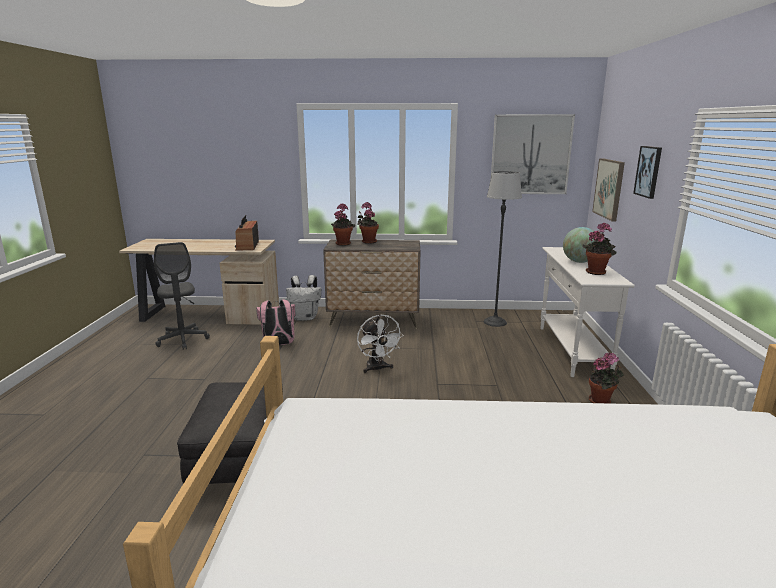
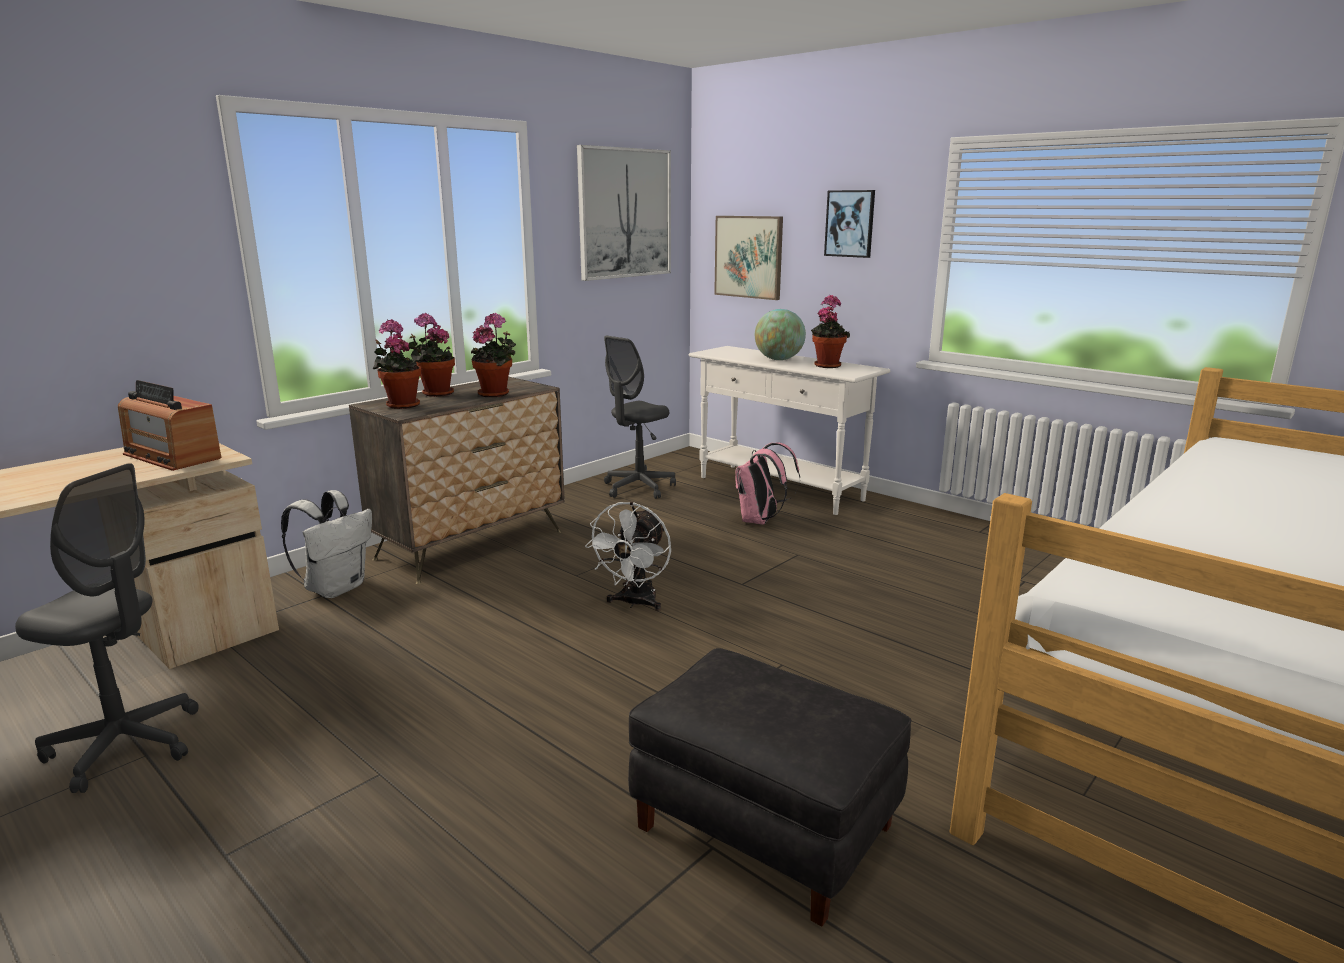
camera: 50 degrees left, 0 degrees up
(278, 344) = (391, 648): pink backpack -> pink backpack (761, 521)
(377, 369) = (635, 603): white fan -> white fan turned 90 degrees clockwise
(495, 322) = (638, 488): floor lamp -> grey office chair
(601, 402) = (905, 526): potted plant -> potted plant (496, 394)

